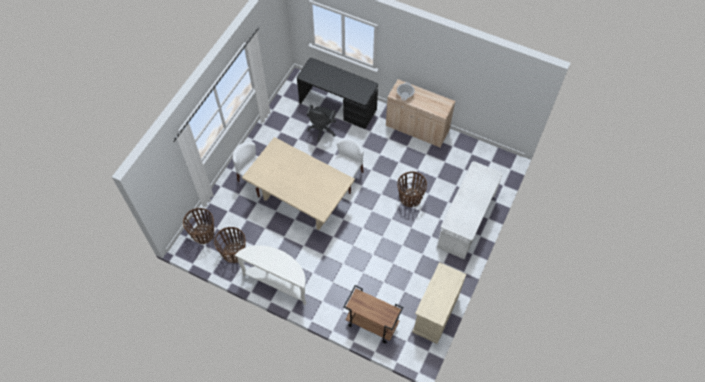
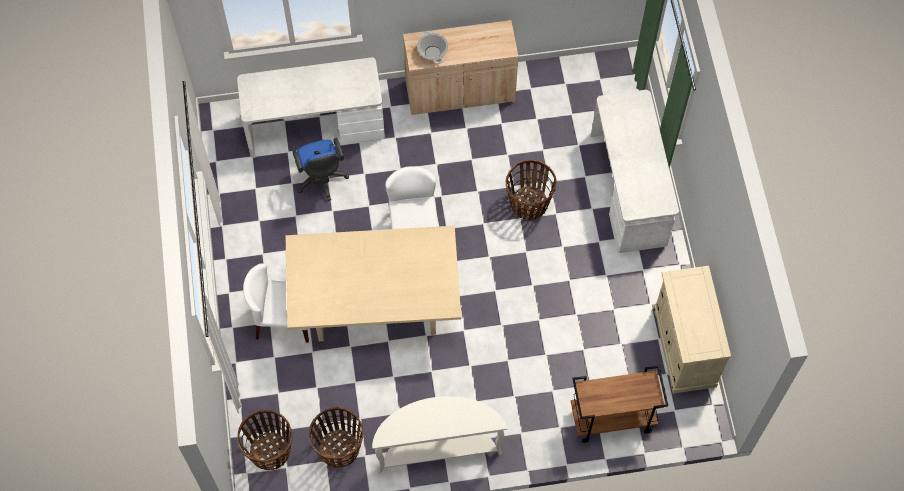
camera: 35 degrees left, 5 degrees up
(322, 130) = (322, 180): black office chair -> blue office chair
(338, 105) = (315, 126): black desk -> white desk

